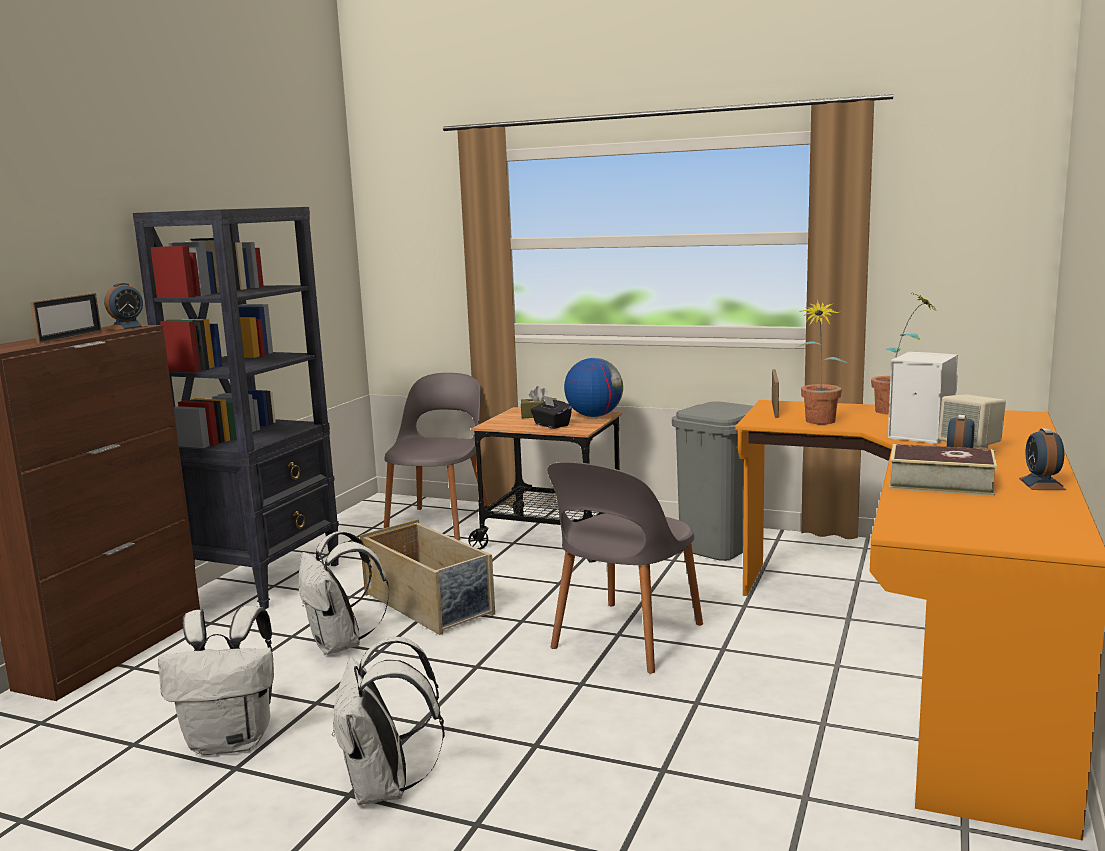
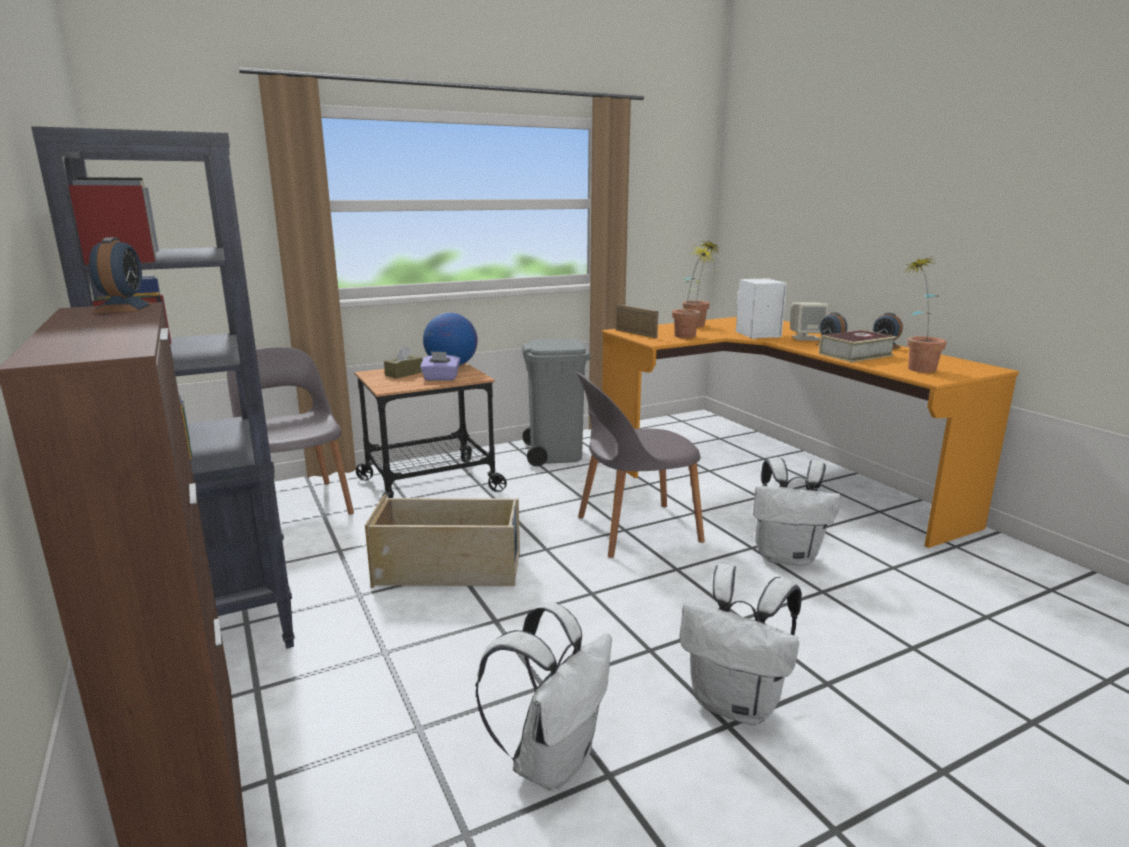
camera: 50 degrees left, 5 degrees up
(70, 337) = (113, 325): picture frame -> none
(341, 644) = (450, 634): white backpack -> white backpack (787, 556)
(551, 425) = (440, 378): black tissue box -> purple tissue box
(626, 638) = (634, 530): grey chair -> grey chair turned 90 degrees clockwise
(952, 515) = (916, 367): none -> potted plant

